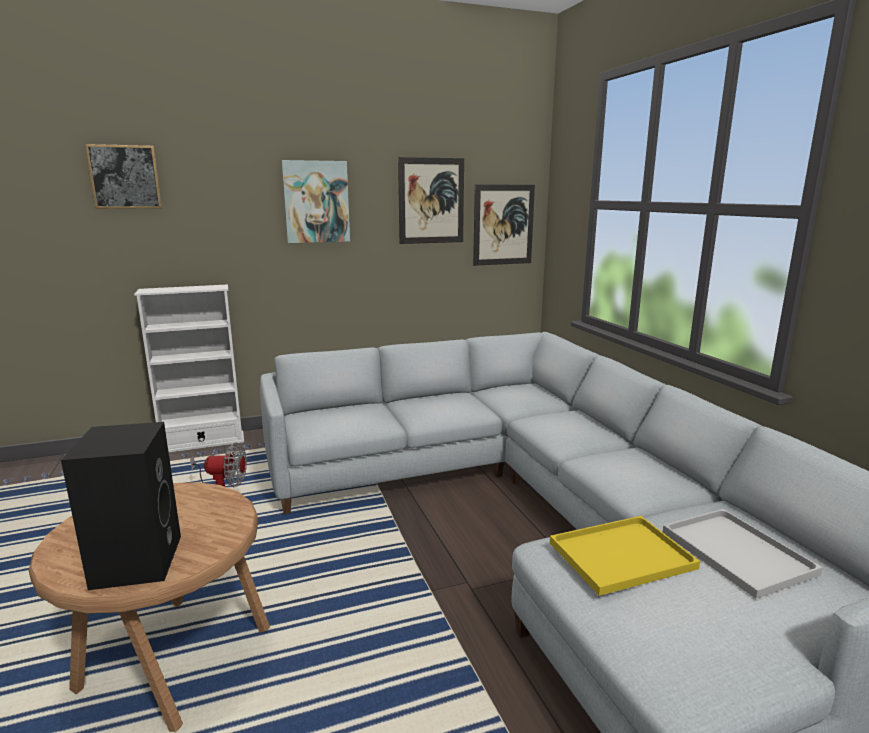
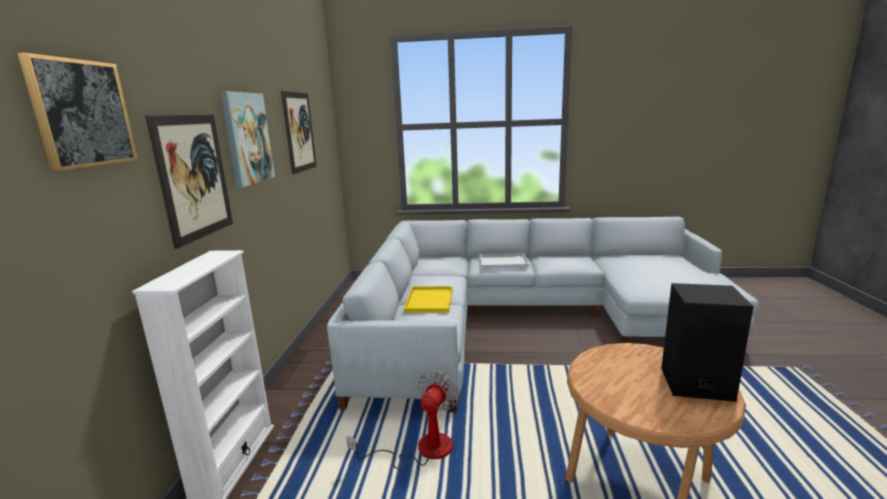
camera: 65 degrees left, 0 degrees up
(503, 225) = (326, 149): picture -> picture (194, 177)
(622, 554) = (649, 278): yellow tray -> yellow tray (429, 300)
(740, 553) = (649, 261): white tray -> white tray (504, 262)

